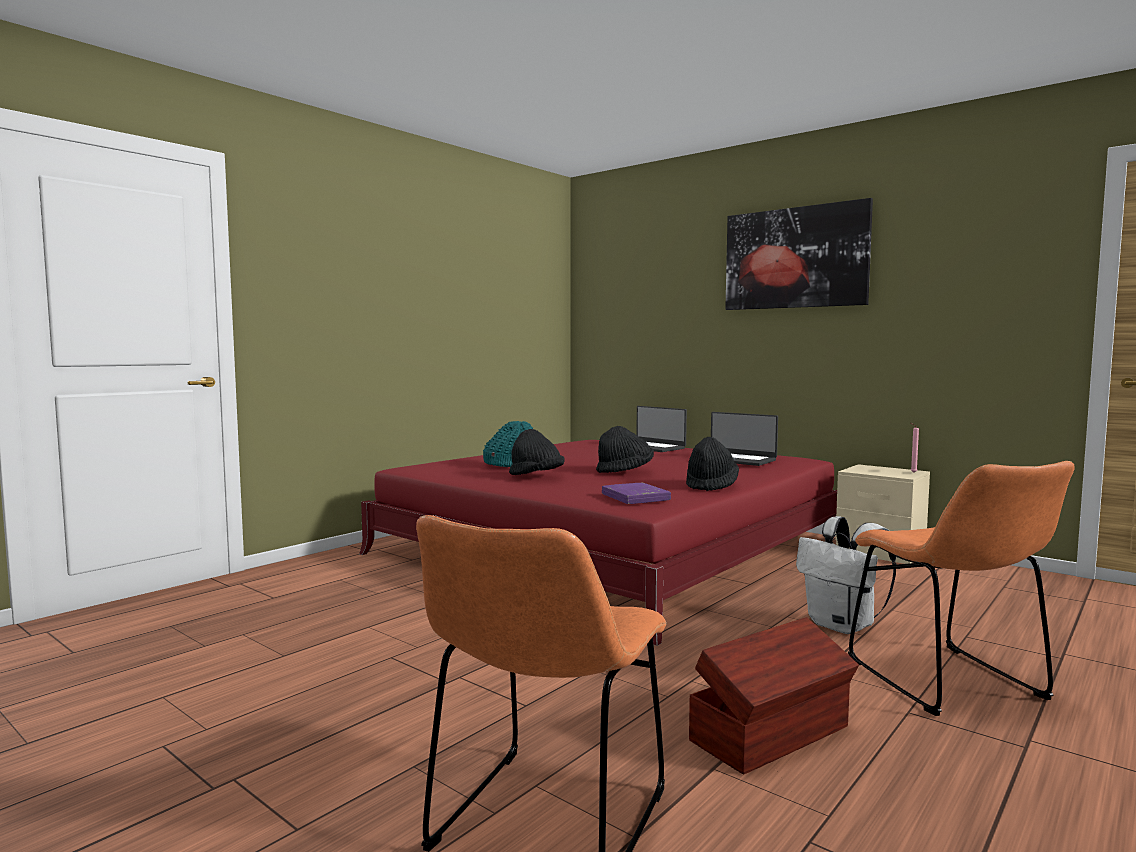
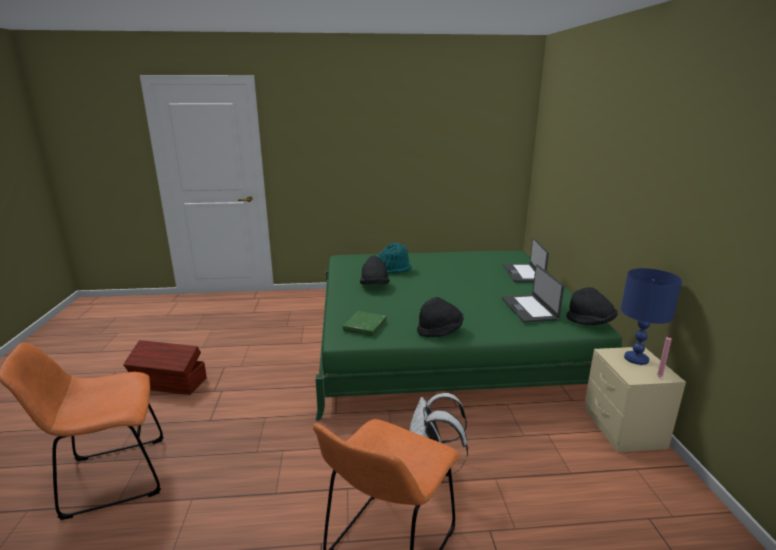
camera: 45 degrees right, 15 degrees up
(610, 546) = (444, 338): red bed -> green bed
(625, 471) = (429, 297): black hat -> black hat (590, 322)
(635, 498) = (365, 326): purple book -> green book
(773, 734) = (244, 502): brown storage box -> brown storage box (169, 383)
(795, 258) = (645, 136): picture -> none
(875, 469) = (636, 358): none -> blue table lamp

